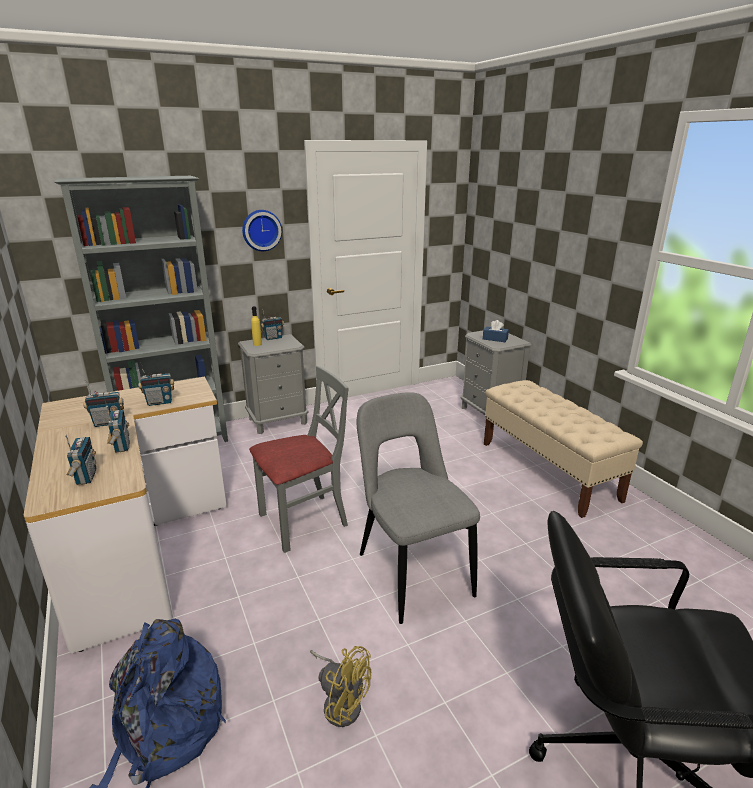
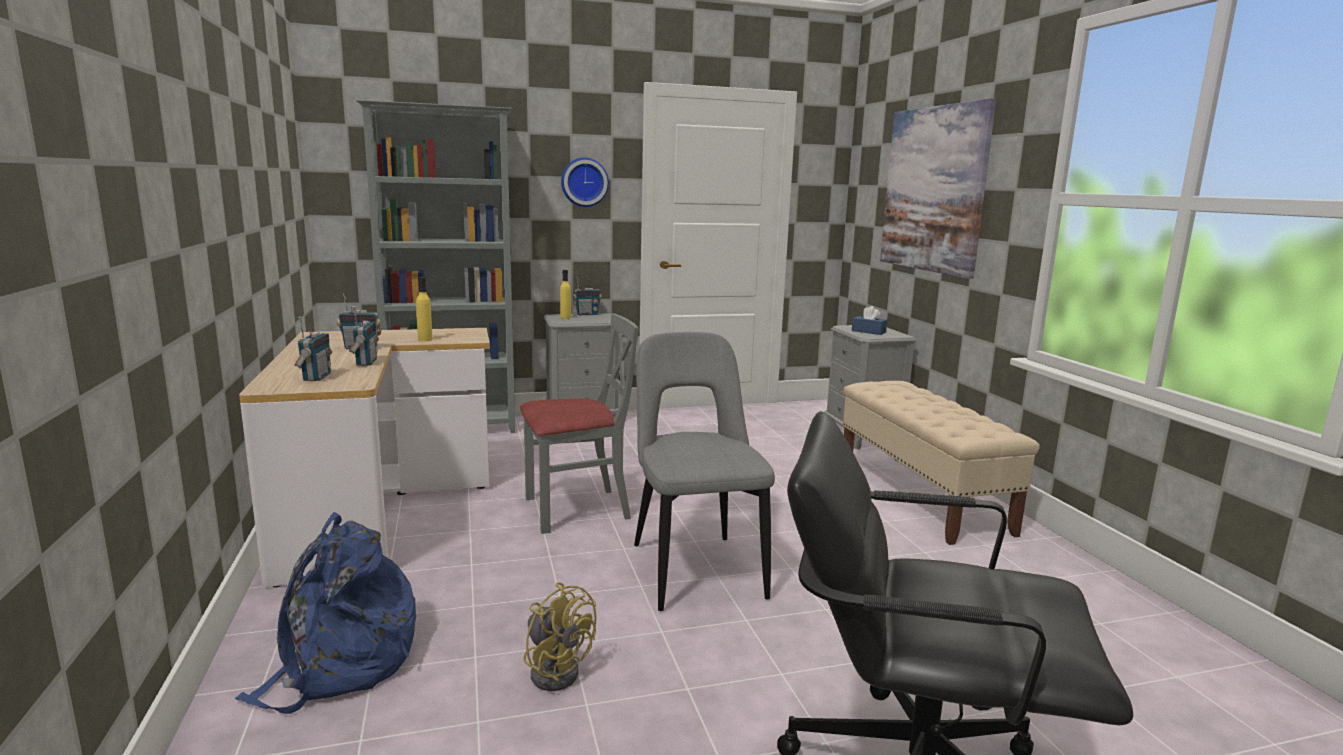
camera: 10 degrees right, 10 degrees down
(159, 402) = (425, 339): radio -> yellow bottle
(545, 230) = (933, 189): none -> picture

